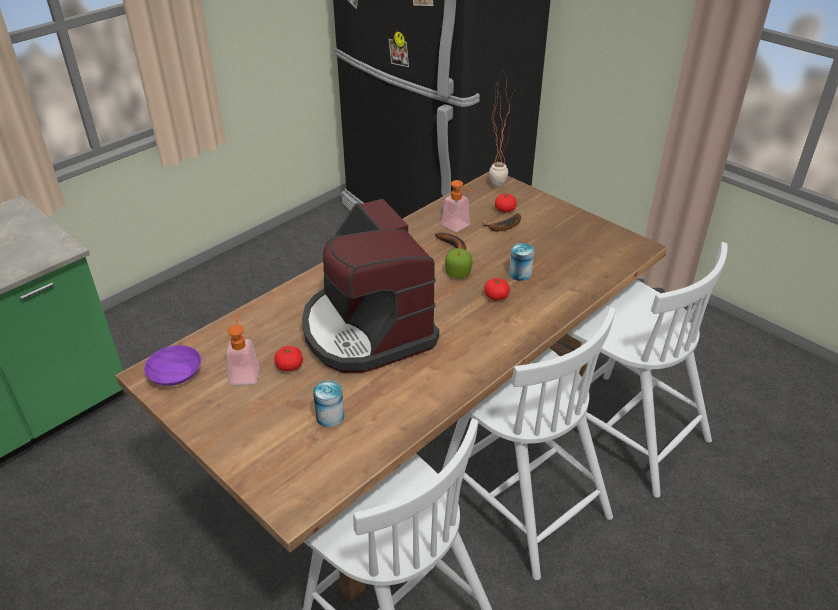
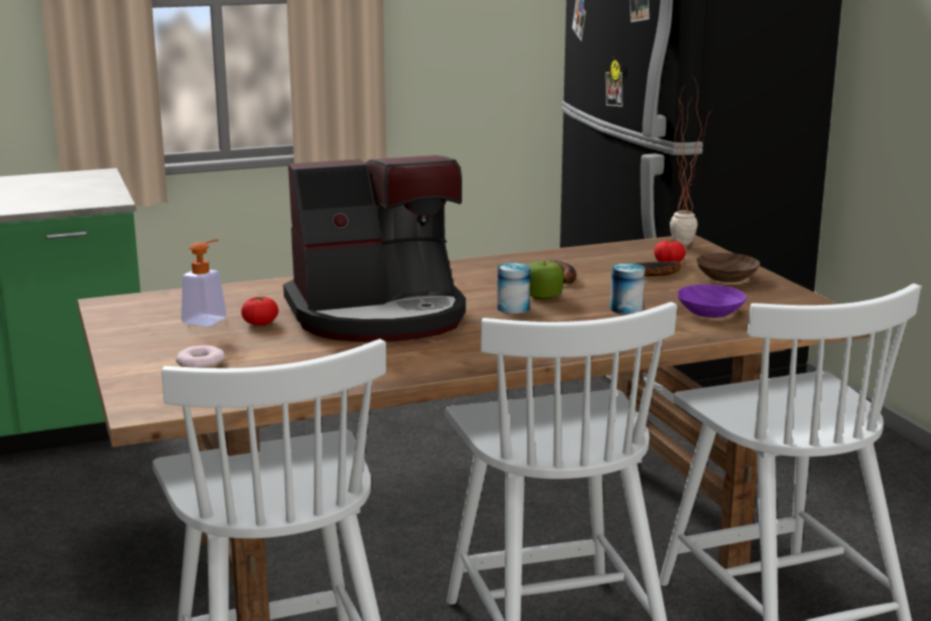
camera: 25 degrees right, 20 degrees down
(177, 374) = (137, 308): purple bowl -> purple bowl (712, 312)
(287, 433) = (200, 363): none -> donut
(330, 417) = (261, 361): can -> can (513, 308)
(367, 330) = (379, 315): coffee machine -> coffee machine turned 105 degrees counterclockwise
(459, 227) = (589, 266): soap dispenser -> none
(496, 296) = (572, 319): tomato -> none
(551, 219) = (725, 277): none -> brown bowl

